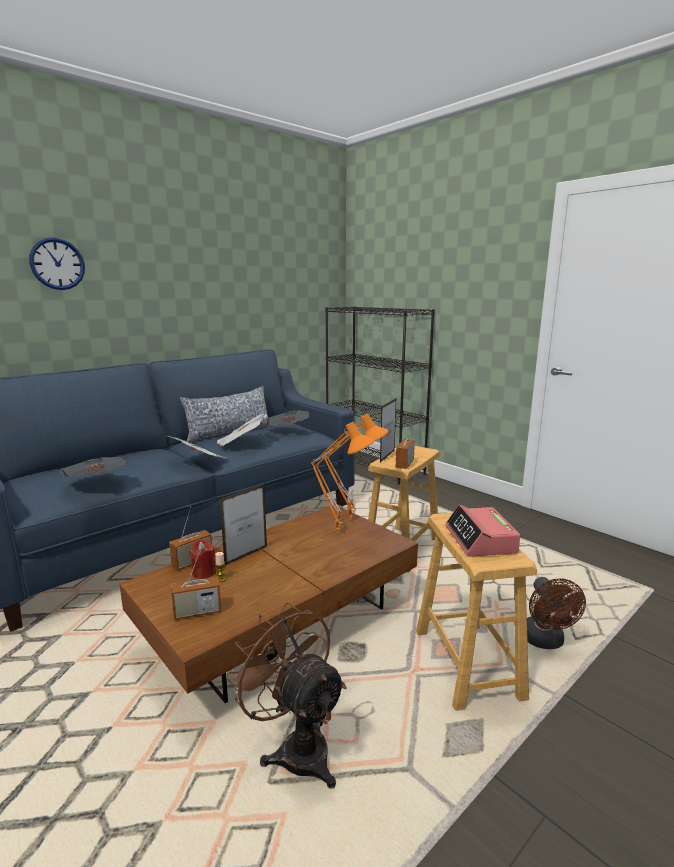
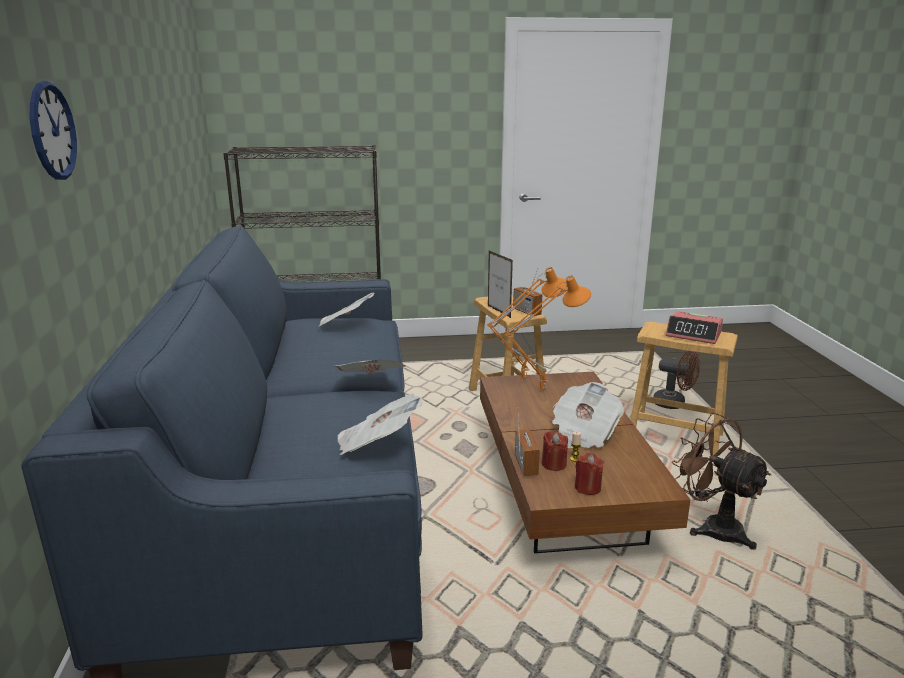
camera: 55 degrees left, 5 degrees up
(171, 598) = (587, 488): none -> red candle
(198, 612) = (622, 480): radio -> none
(229, 432) = (291, 350): pillow -> none
(241, 443) = (351, 352): newspaper -> newspaper (583, 434)
(246, 555) = (542, 438): picture frame -> none
(296, 747) = (713, 527): brown fan -> brown fan turned 60 degrees clockwise

